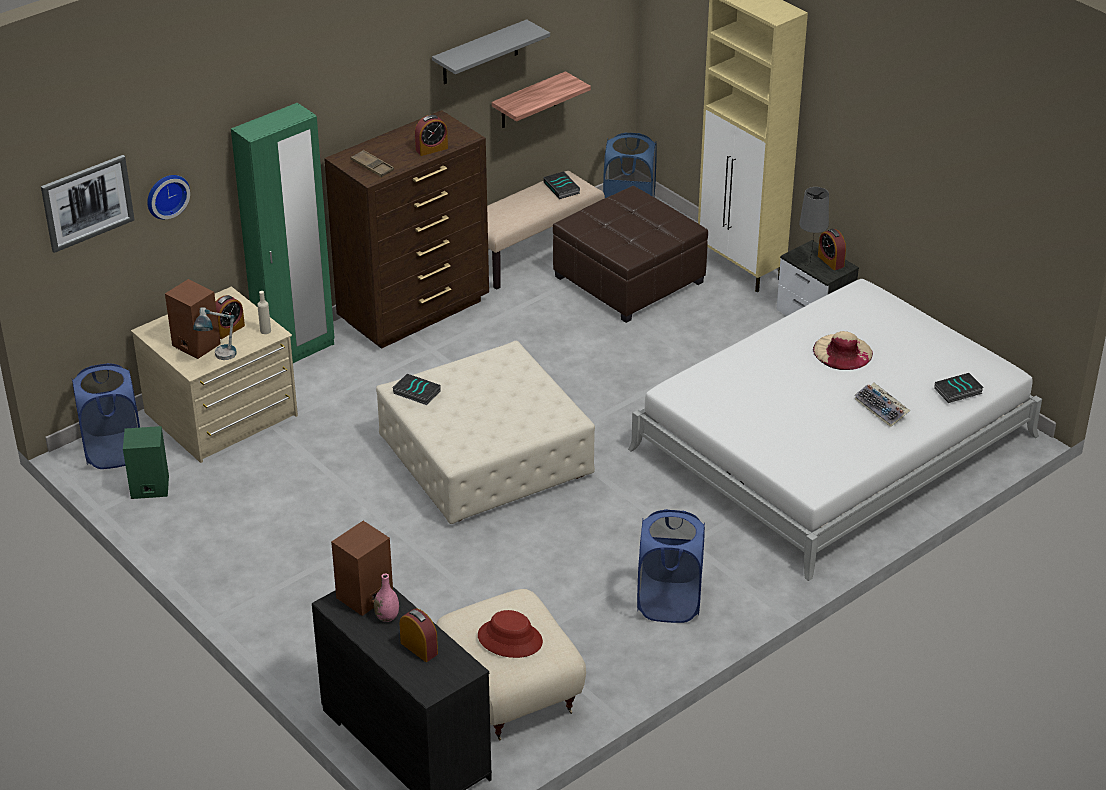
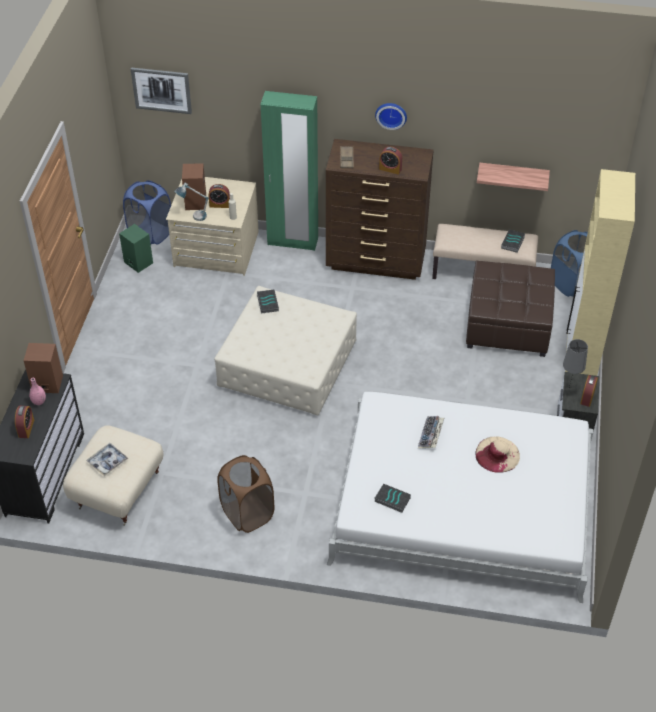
camera: 50 degrees right, 10 degrees up
(166, 195) = (216, 109): wall clock -> wall clock (391, 114)
(480, 53) = (474, 127): grey shelf -> none
(510, 639) = (107, 462): red hat -> tray
(669, 603) = (247, 513): blue laundry basket -> brown laundry basket
(882, 409) = (462, 504): keyboard -> keyboard (431, 435)
(958, 391) = (519, 532): book -> book (391, 500)

